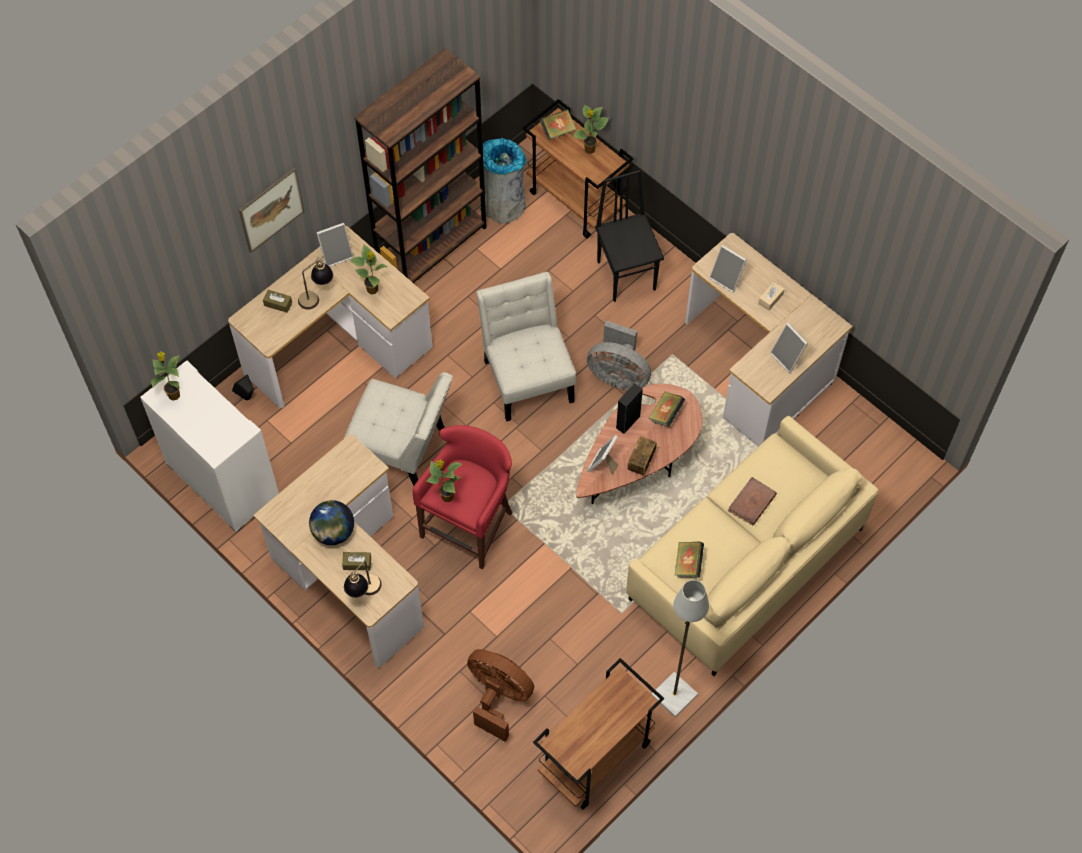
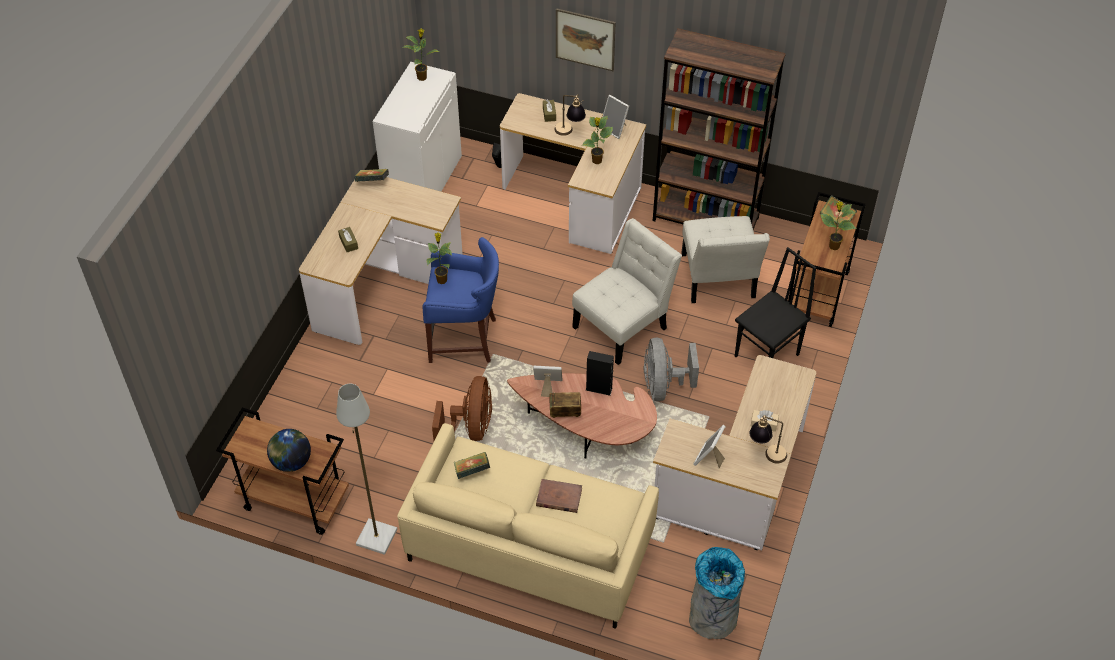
camera: 65 degrees right, 10 degrees down
(333, 532) = (368, 219): globe -> globe (291, 462)
(364, 592) = (325, 256): table lamp -> table lamp (766, 453)
(402, 449) = (508, 272): white chair -> white chair (718, 280)
(469, 523) = (465, 339): red stool -> blue stool
(498, 697) = (320, 415): brown fan -> brown fan (470, 428)
(503, 206) = (777, 248): grey trash can -> grey trash can (712, 617)
(666, 414) = (622, 413): book -> book (372, 182)
(727, 279) = (763, 384): picture frame -> none

